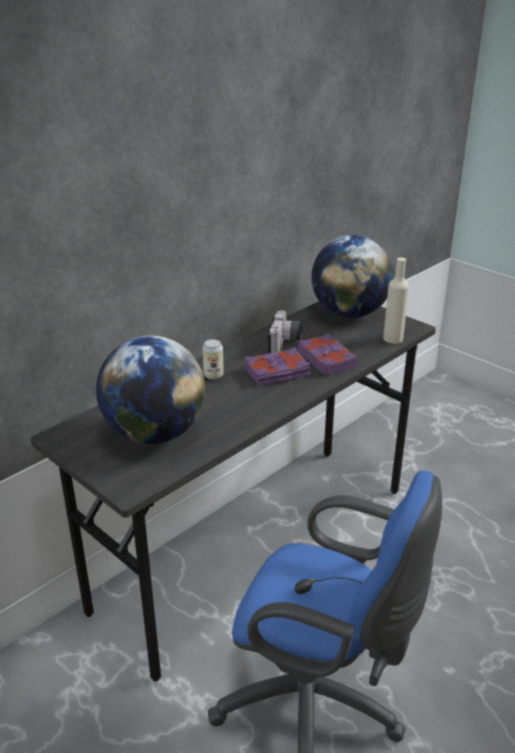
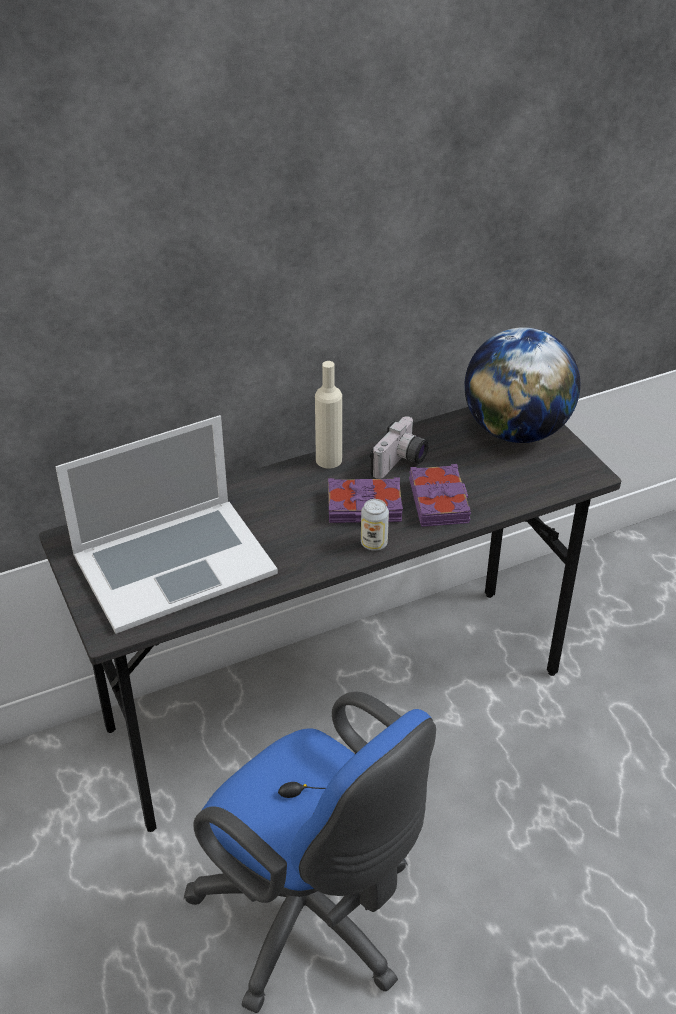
camera: 20 degrees right, 10 degrees up
(155, 434) = (173, 563): globe -> laptop
(213, 375) = (284, 493): can -> can (374, 543)
(393, 339) = (548, 487): beige bottle -> beige bottle (329, 460)

